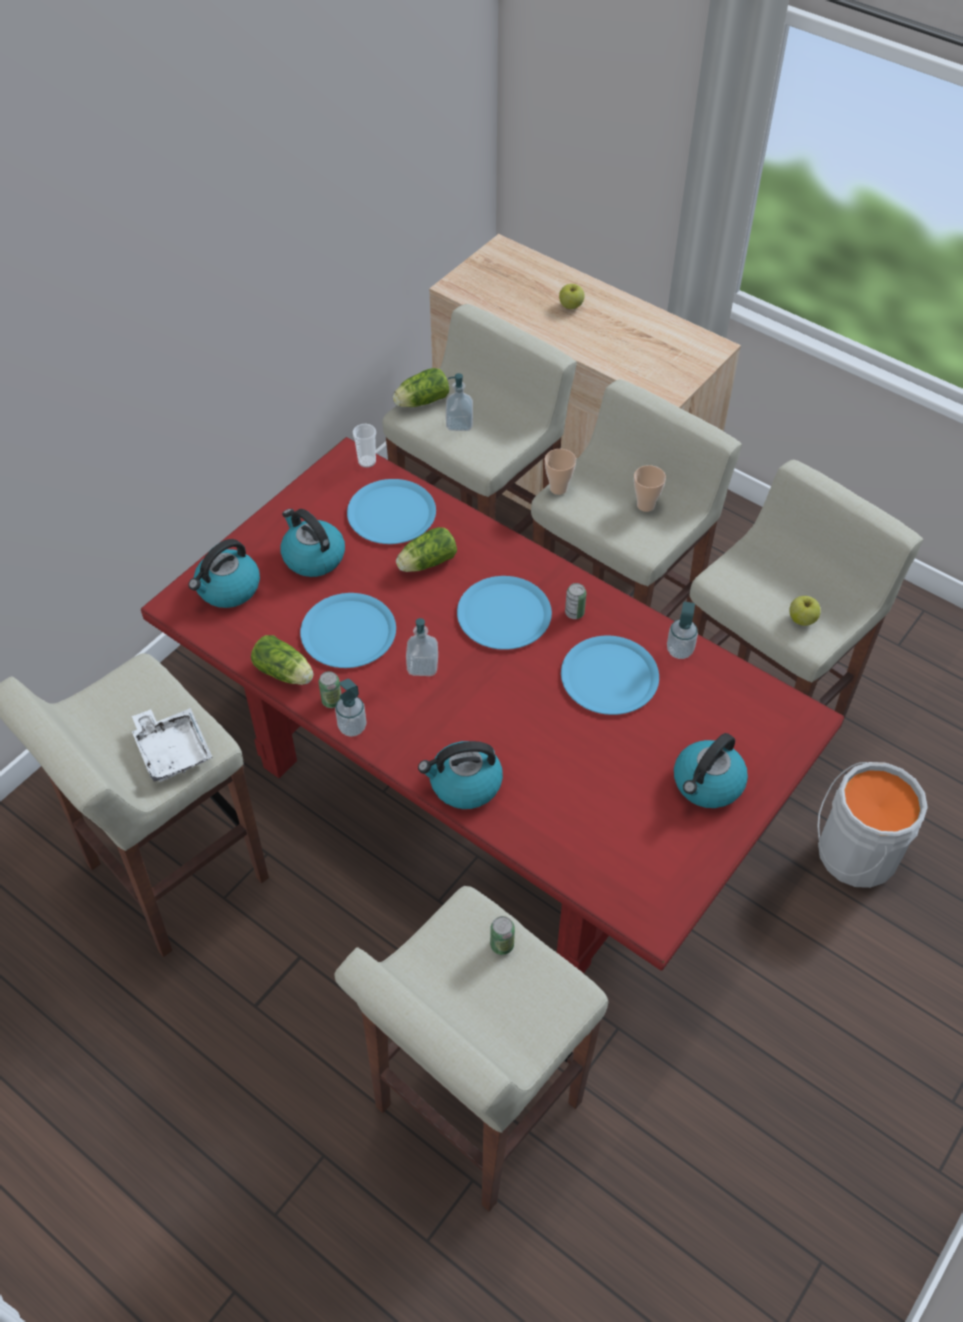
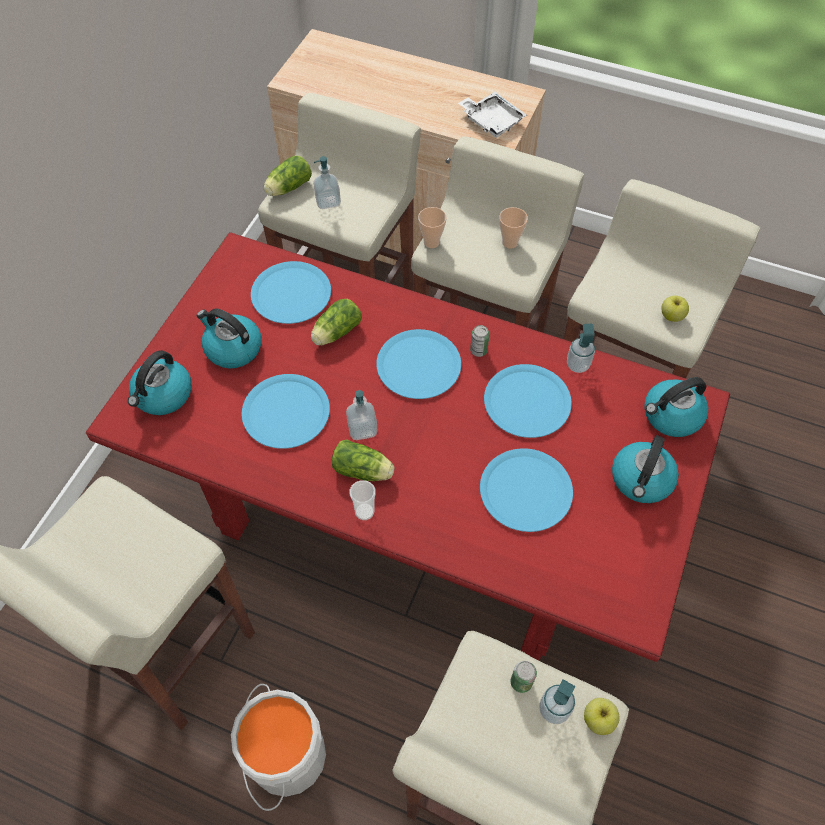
camera: 15 degrees left, 5 degrees up
(173, 750) = (157, 567): white tray -> white tray (491, 121)
(285, 673) = (240, 464): lettuce -> lettuce (364, 471)
(332, 701) = (291, 481): can -> none
(352, 727) = (317, 501): soap dispenser -> soap dispenser (553, 709)
(367, 461) = (255, 251): cup -> cup (364, 511)
(464, 784) = (434, 532): kettle -> kettle (671, 416)
(571, 306) = (394, 80): apple -> apple (598, 720)
(576, 766) = (525, 491): none -> blue plate
(852, 852) = (719, 490): grey bucket -> grey bucket (283, 756)

